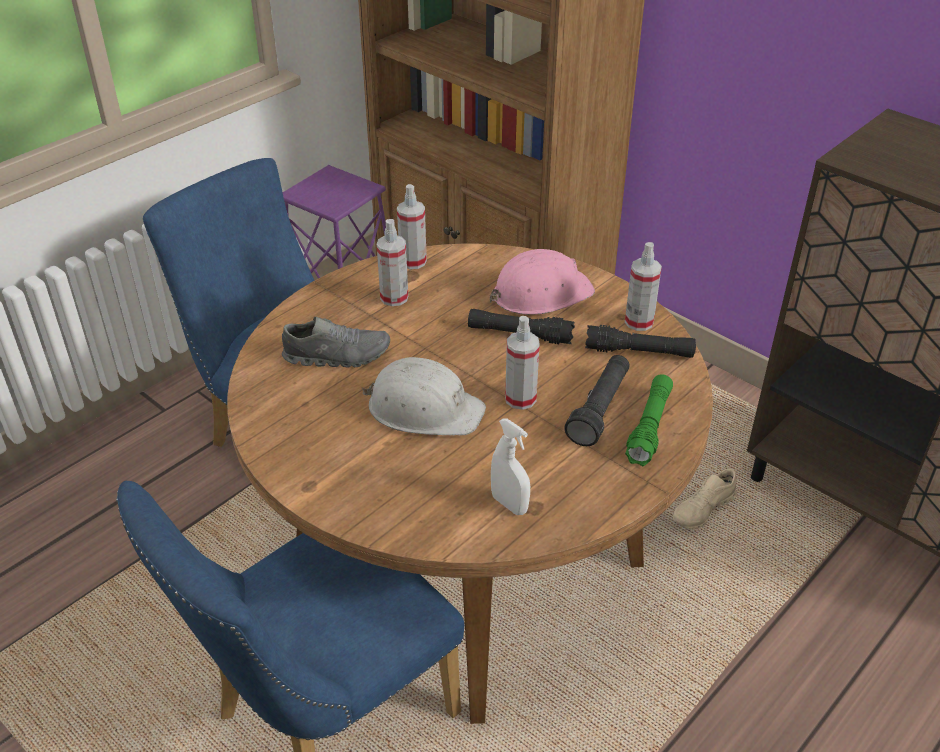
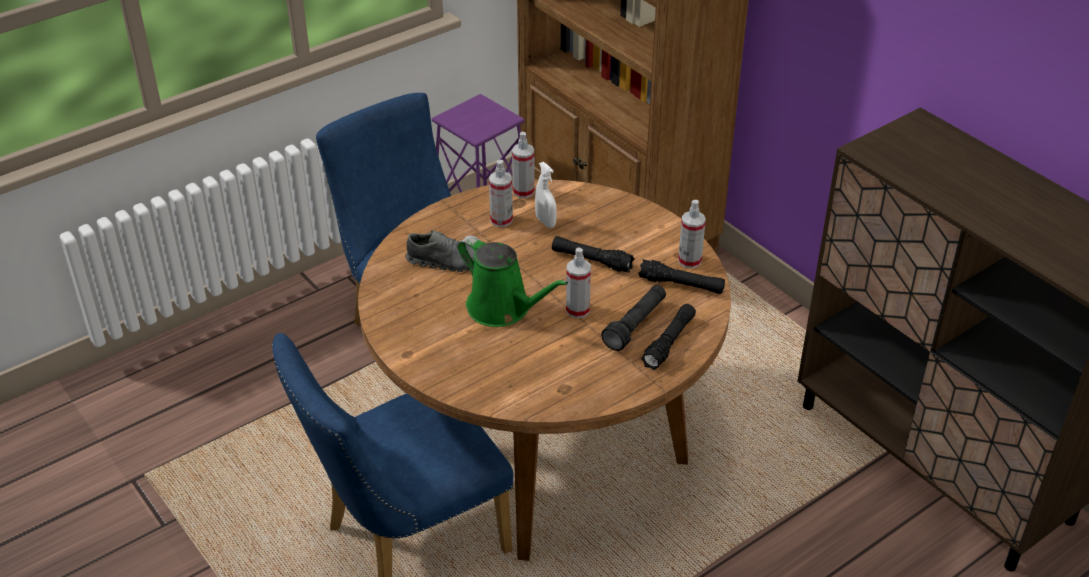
camera: 10 degrees right, 0 degrees up
(424, 408) = (503, 309): white hard hat -> green watering can
(509, 504) = (547, 384): white spray bottle -> white spray bottle (545, 222)
(540, 293) = (618, 229): pink hard hat -> none
(649, 427) = (669, 342): green flashlight -> black flashlight
(703, 510) = (753, 427): beige shoe -> none

